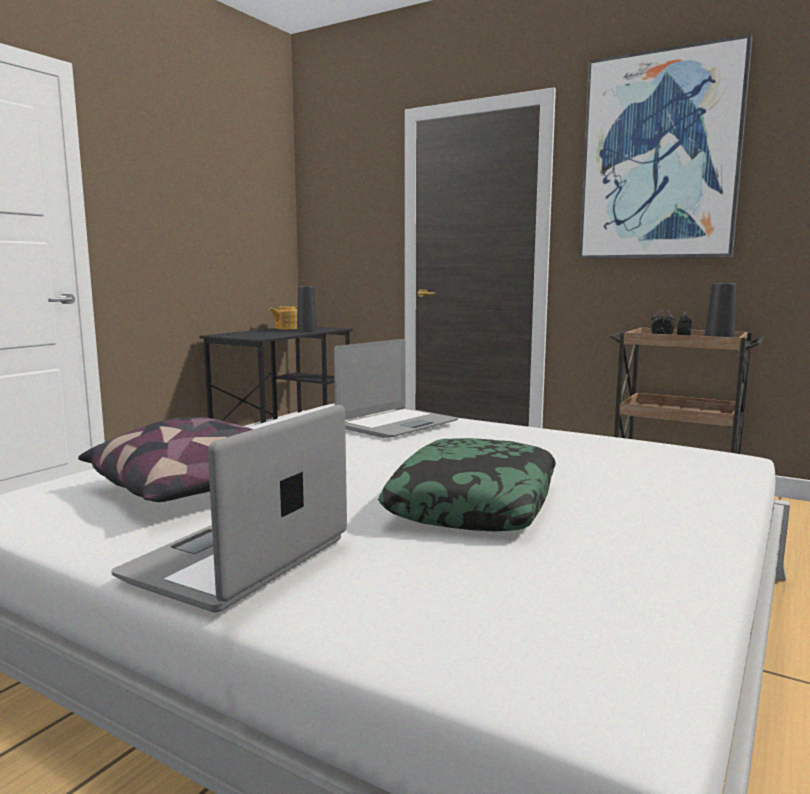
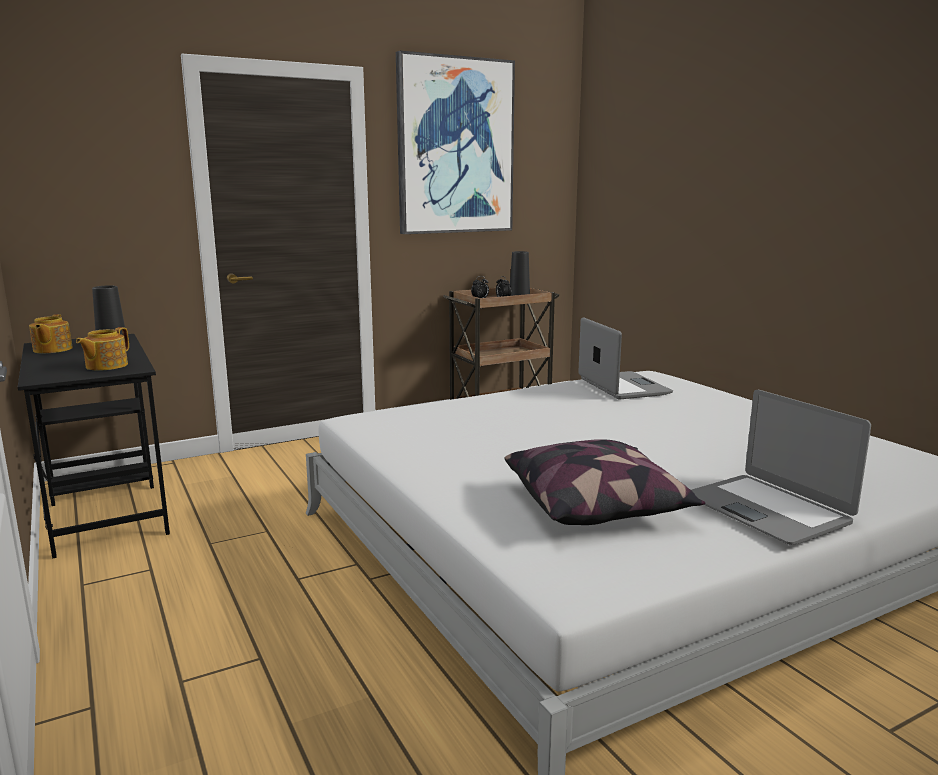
camera: 60 degrees left, 5 degrees up
(260, 335) = (105, 366): none -> teapot
(396, 424) = (470, 417): laptop -> laptop (622, 387)
(474, 503) = (700, 438): pillow -> none

